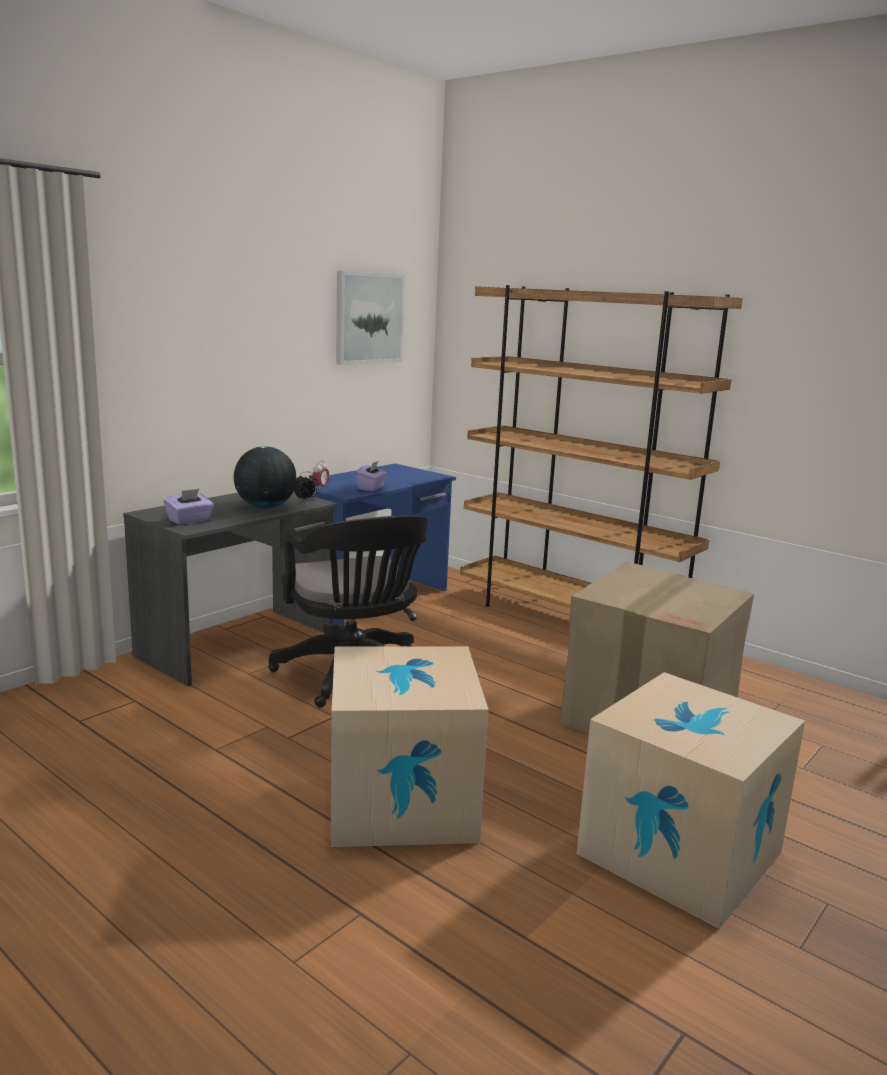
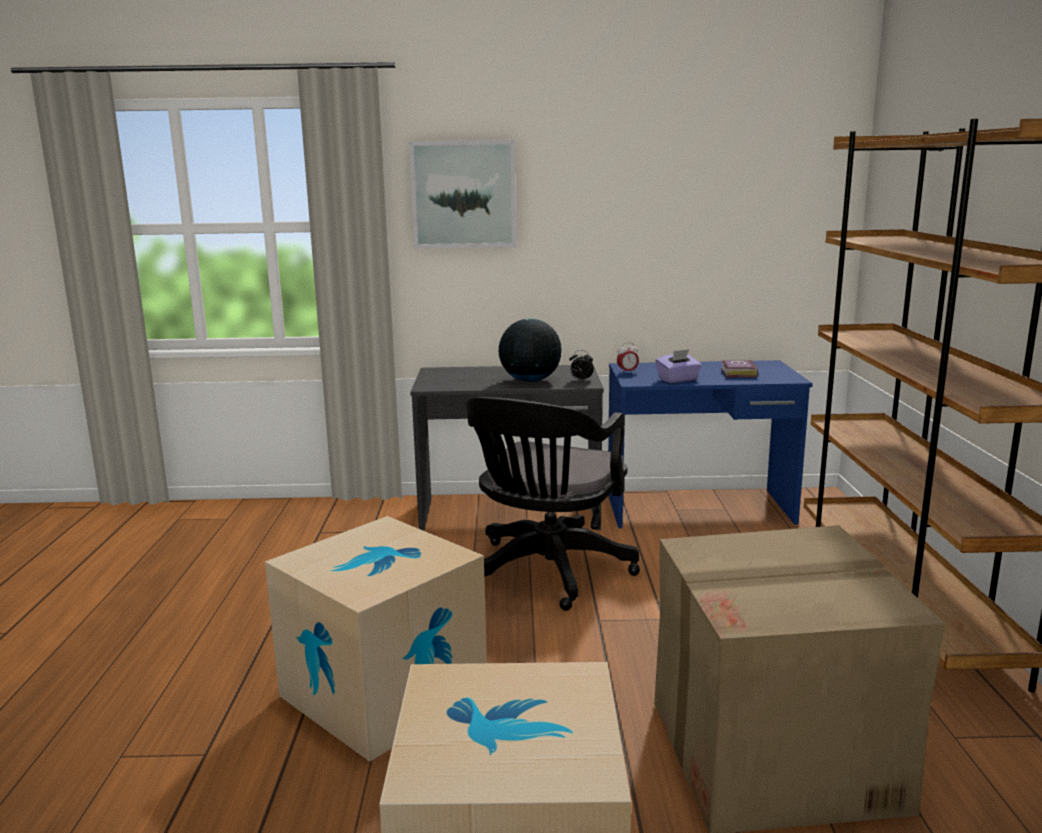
camera: 50 degrees right, 0 degrees up
(189, 520) = (445, 381): purple tissue box -> none
(368, 318) = (744, 185): picture -> picture (463, 194)
(396, 477) = (737, 373): none -> book

